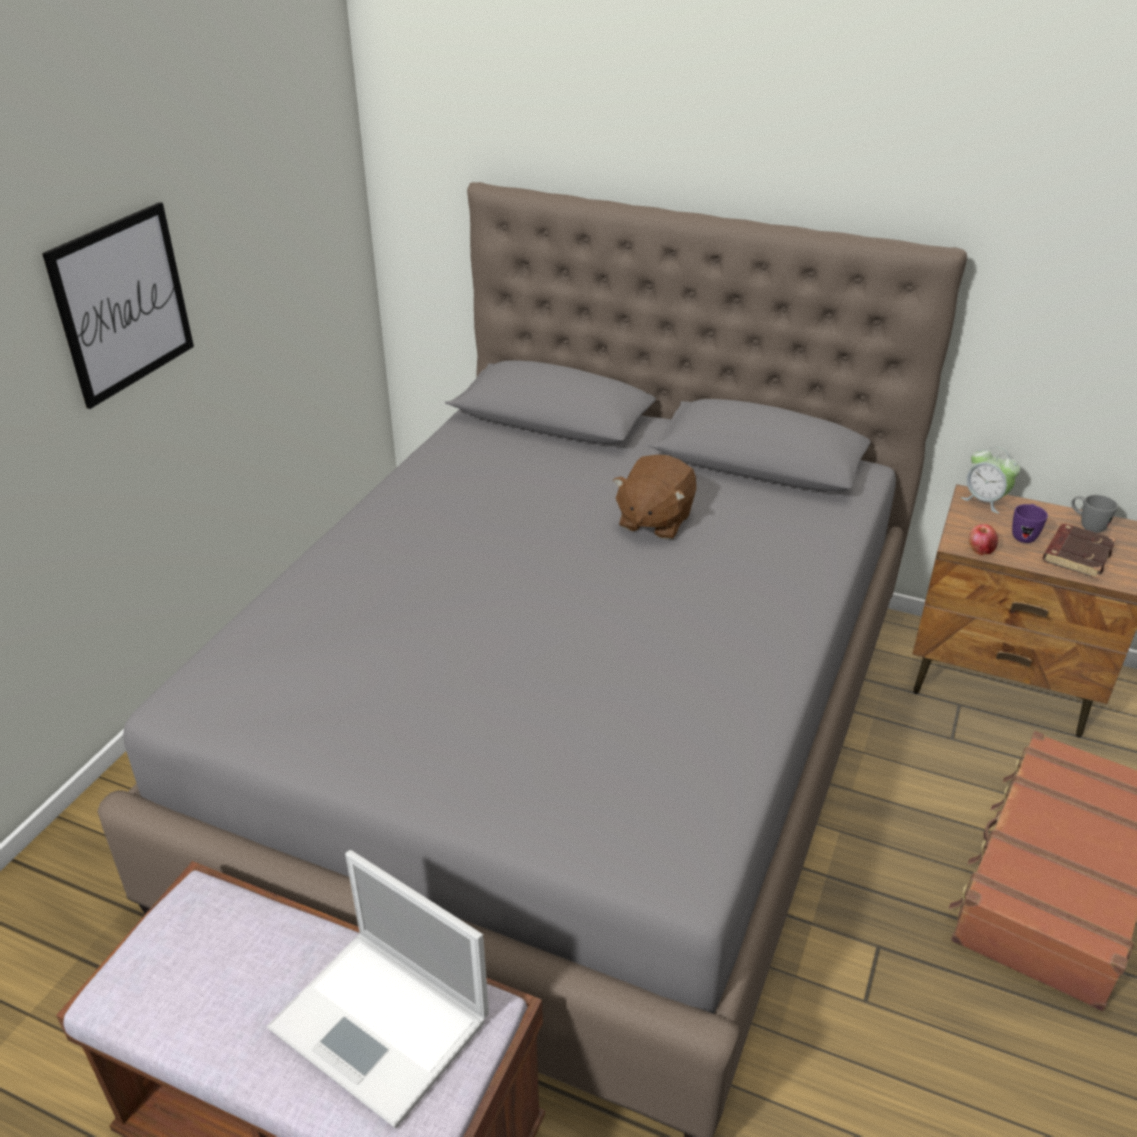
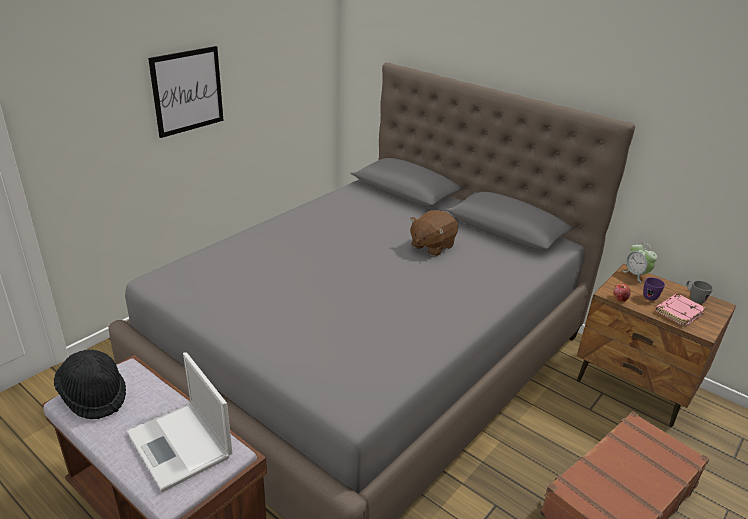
camera: 15 degrees right, 5 degrees down
(162, 971) = (94, 396): none -> black hat
(1076, 555) = (678, 312): brown book -> pink book

